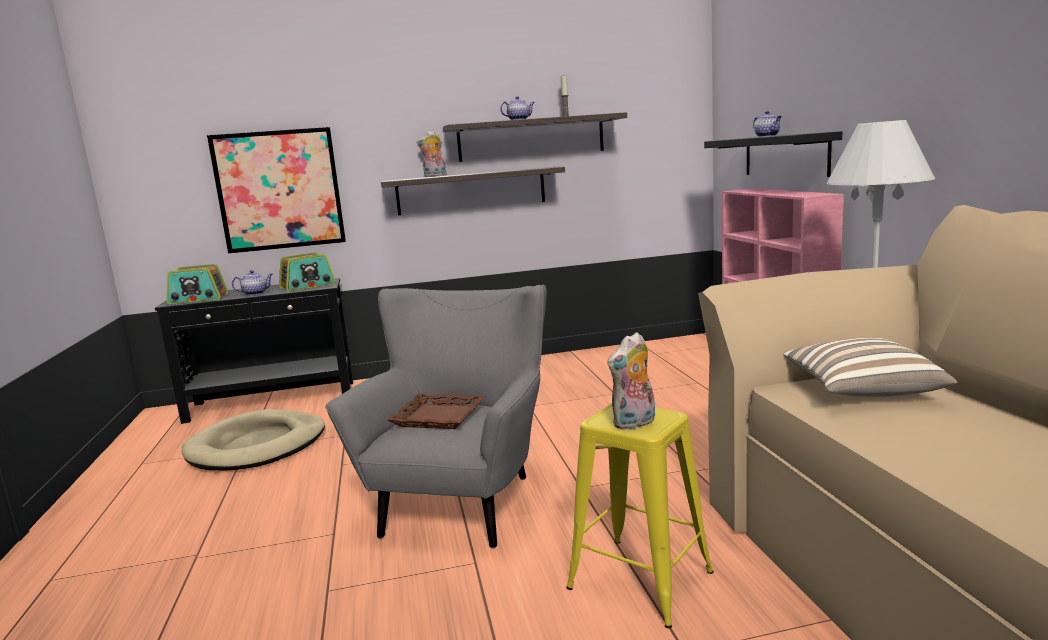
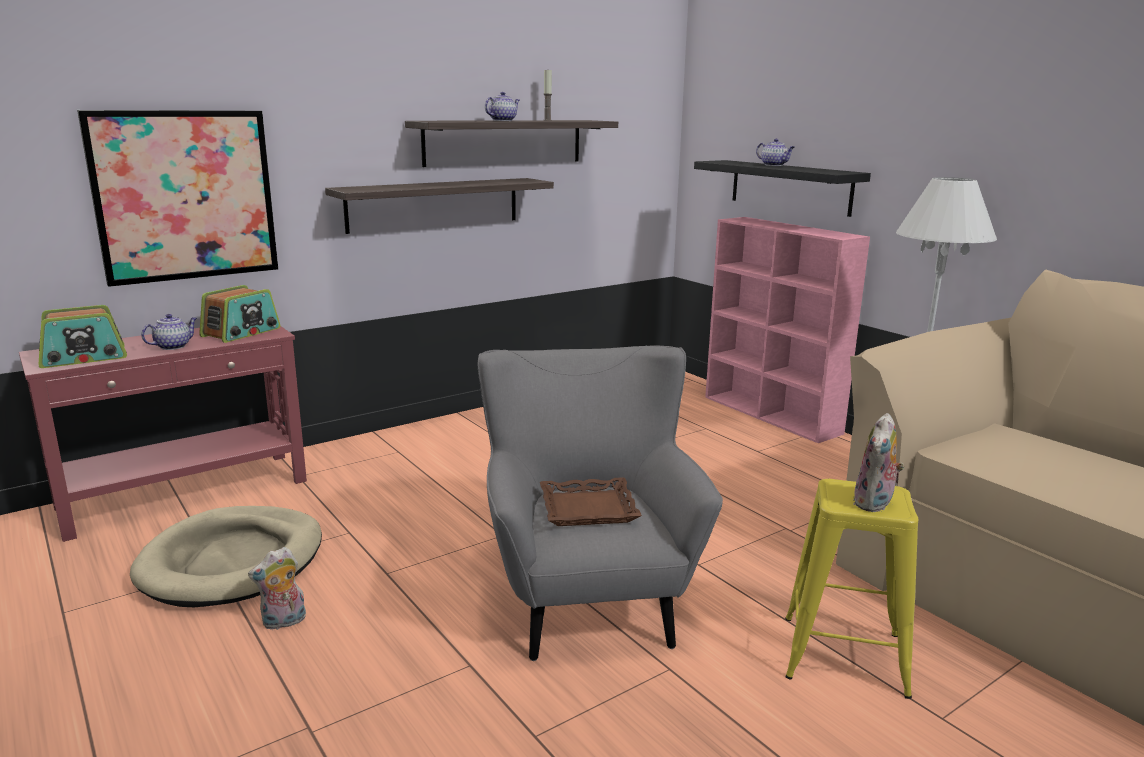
camera: 25 degrees left, 5 degrees up
(273, 402) = (186, 494): black console table -> red console table
(434, 176) = (398, 185): plush toy -> plush toy (283, 622)
(860, 390) = (1010, 448): pillow -> none

